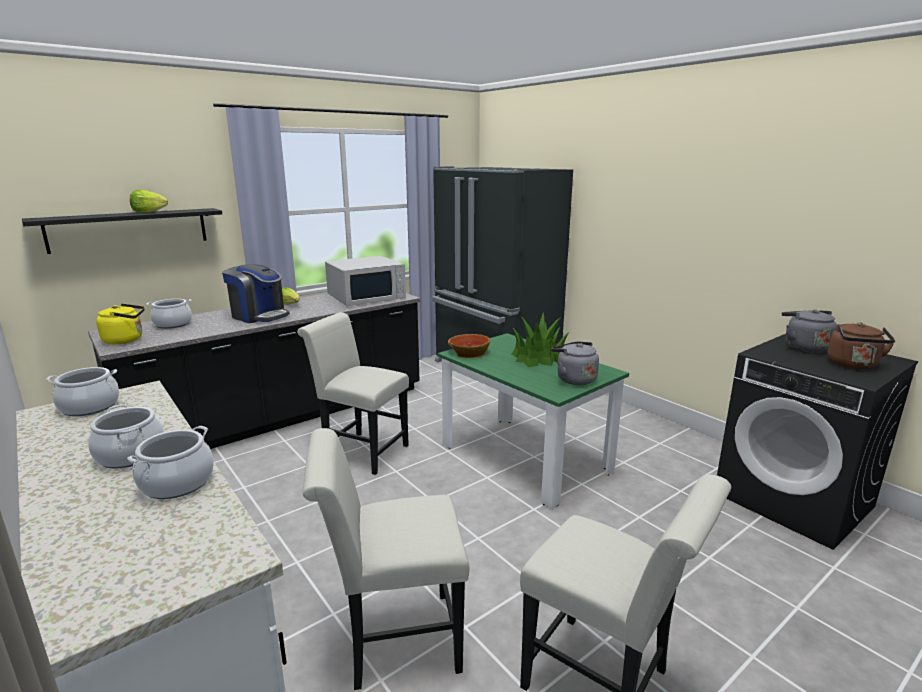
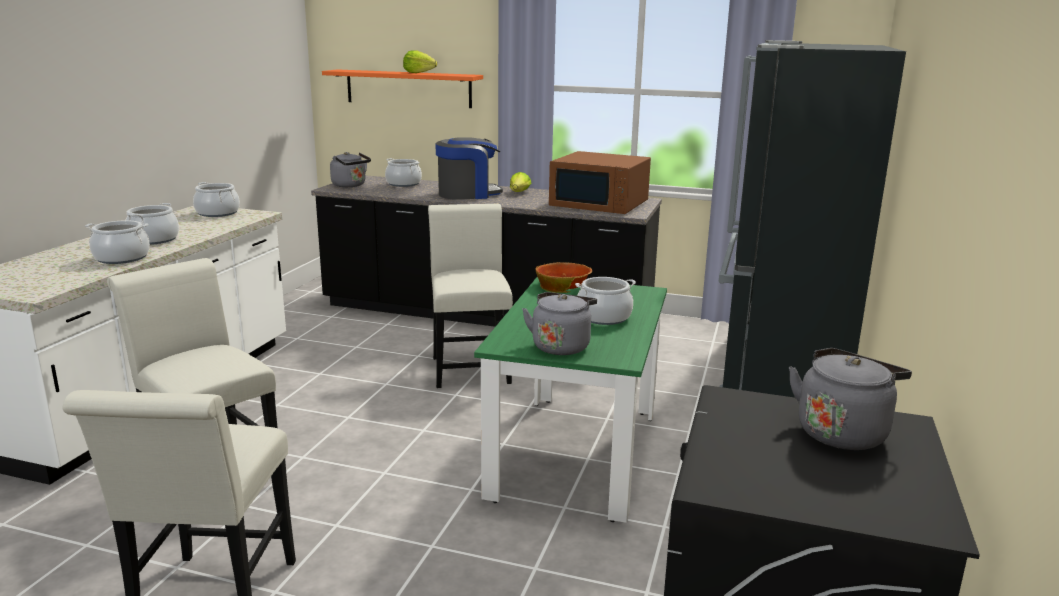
camera: 55 degrees right, 0 degrees up
(126, 340) = (350, 185): yellow kettle -> grey kettle
(129, 229) = (408, 88): black shelf -> orange shelf
(259, 316) = (468, 194): coffee machine -> coffee machine turned 105 degrees counterclockwise
(367, 297) = (600, 204): white microwave -> brown microwave
(538, 358) = (604, 317): potted plant -> cooking pot
(853, 365) = (801, 478): brown kettle -> none

